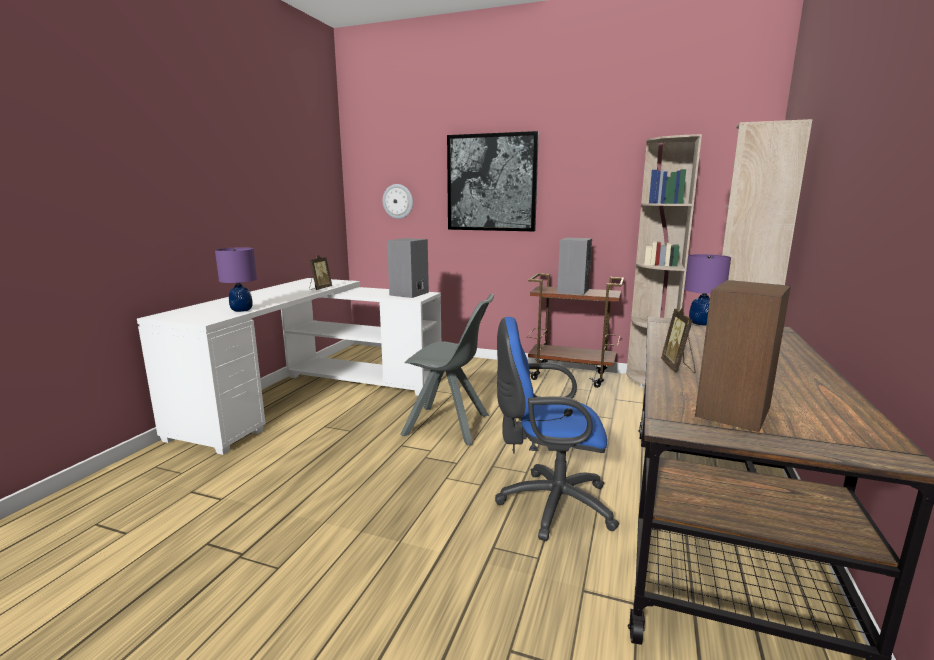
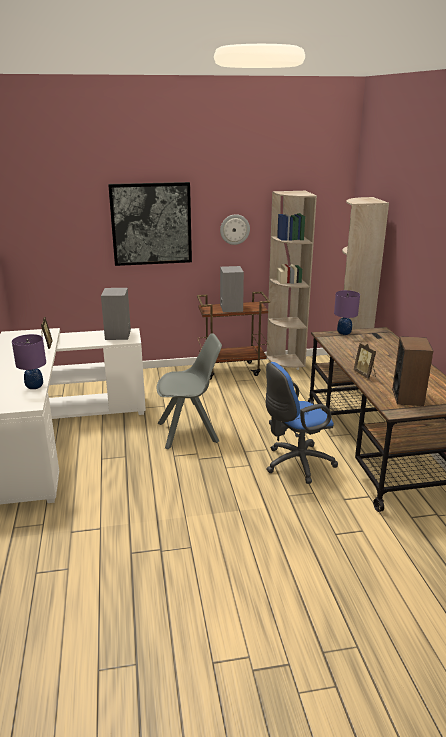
camera: 30 degrees left, 10 degrees up
(398, 201) = (60, 243): wall clock -> wall clock (234, 229)

